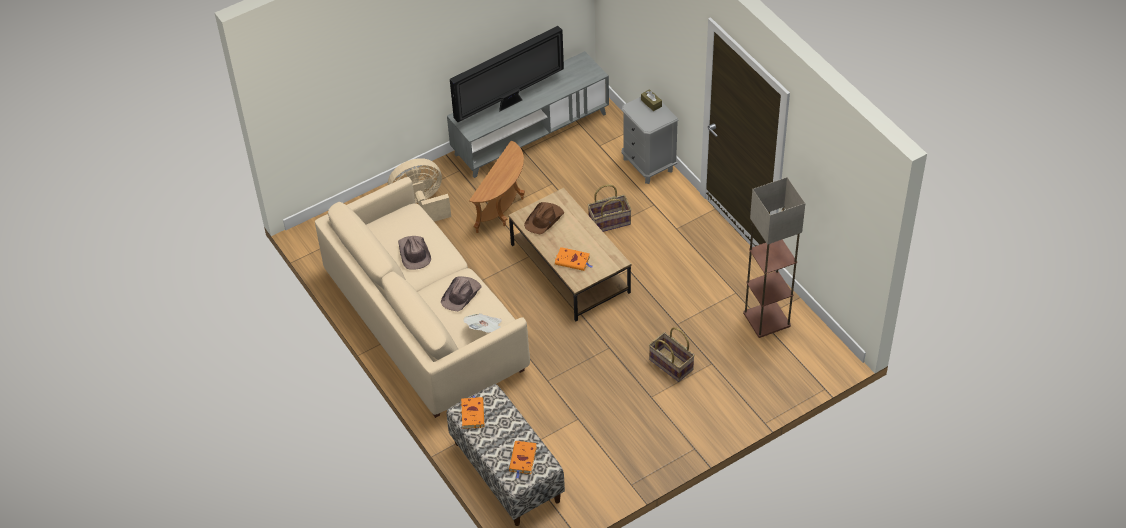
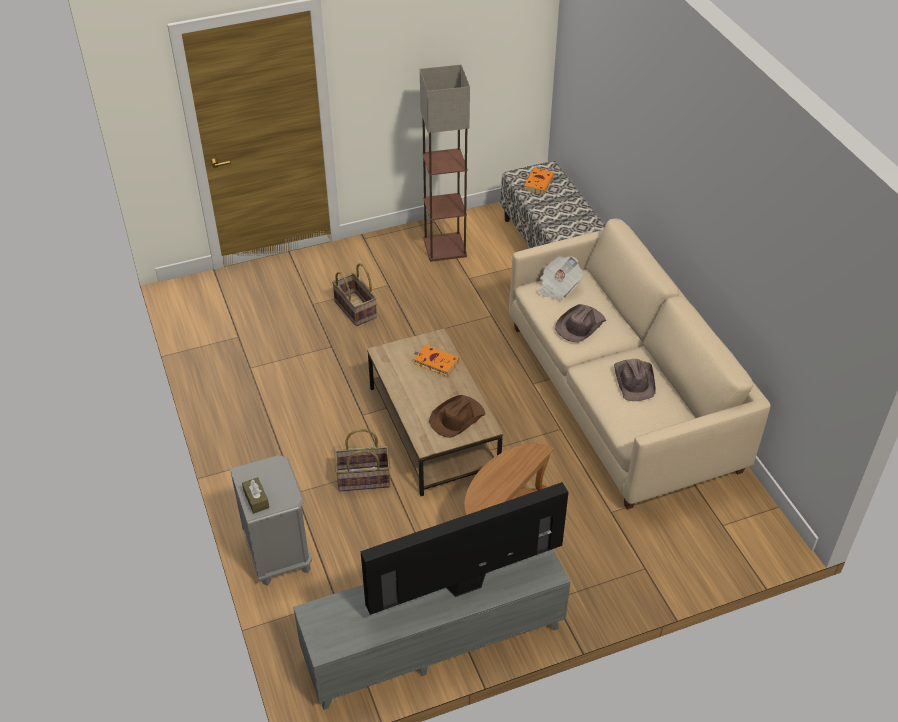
camera: 170 degrees left, 5 degrees down
(421, 204) = (616, 553): beige fan -> none
(472, 413) = (582, 223): orange book -> none
(766, 320) = (232, 334): floor lamp -> floor lamp (445, 247)

